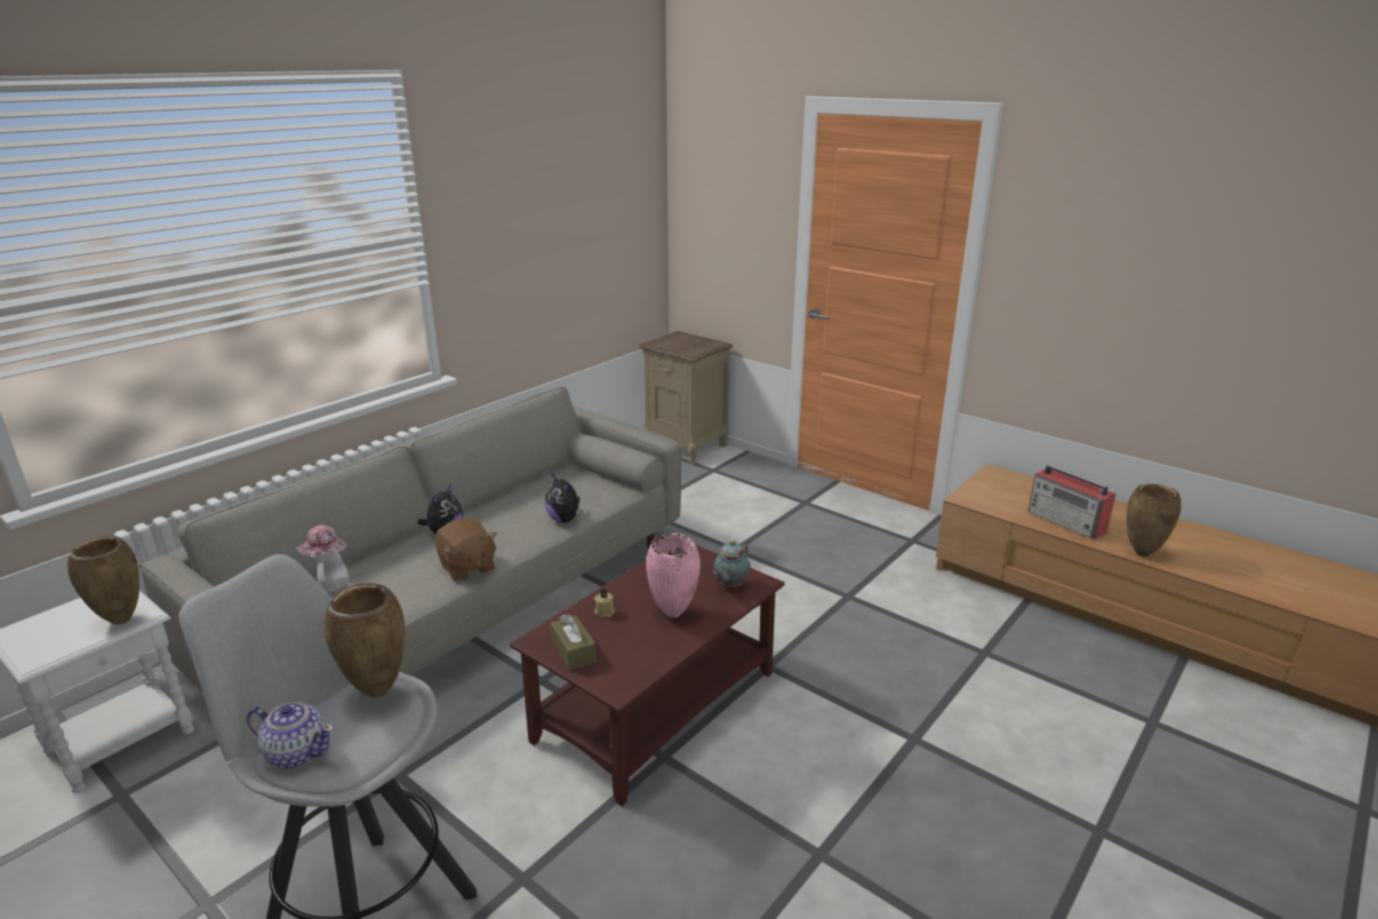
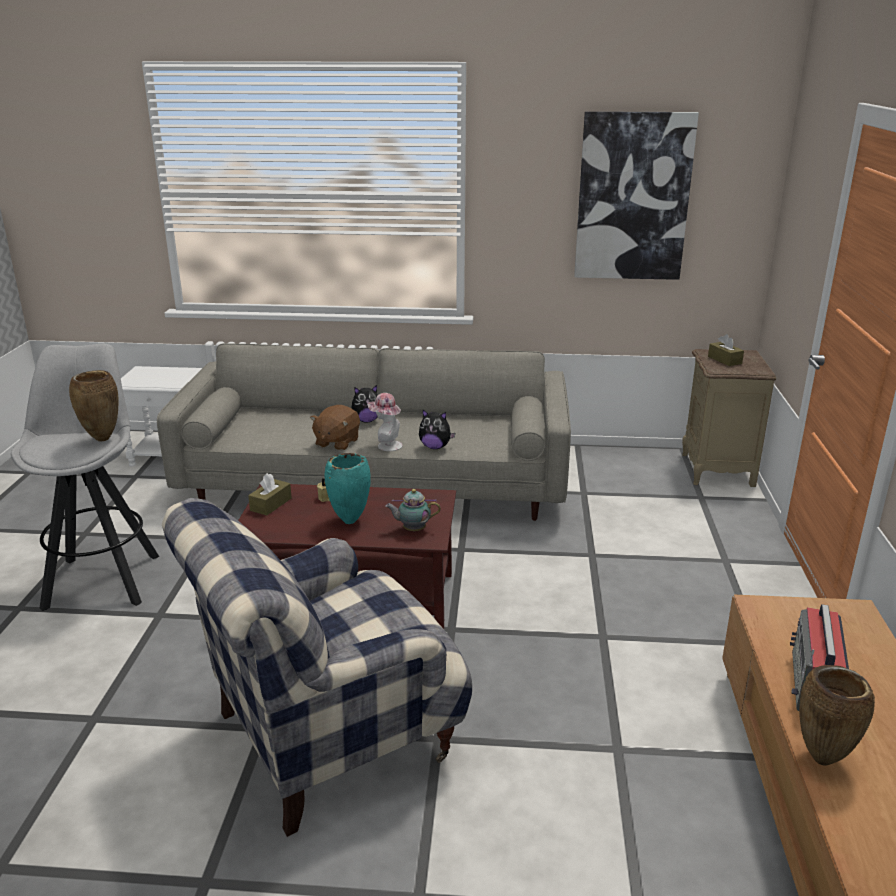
camera: 55 degrees right, 0 degrees up
(120, 621) = (168, 383): brown vase -> none
(297, 752) = (44, 442): teapot -> none
(333, 593) = (265, 421): hat -> hat (386, 445)
(565, 519) = (435, 447): plush toy -> plush toy turned 90 degrees counterclockwise
(570, 208) = (633, 197): none -> picture
(674, 614) = (350, 522): pink vase -> turquoise vase
(678, 344) = (724, 360): none -> brown tissue box
(866, 808) = (329, 737): none -> armchair

